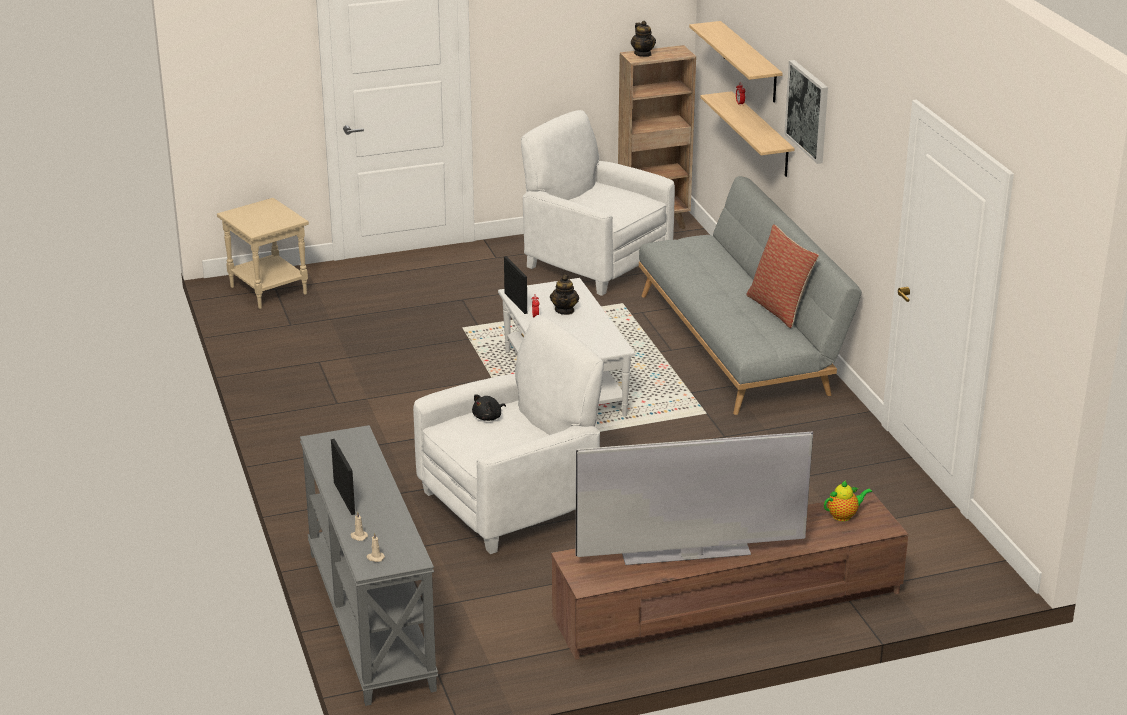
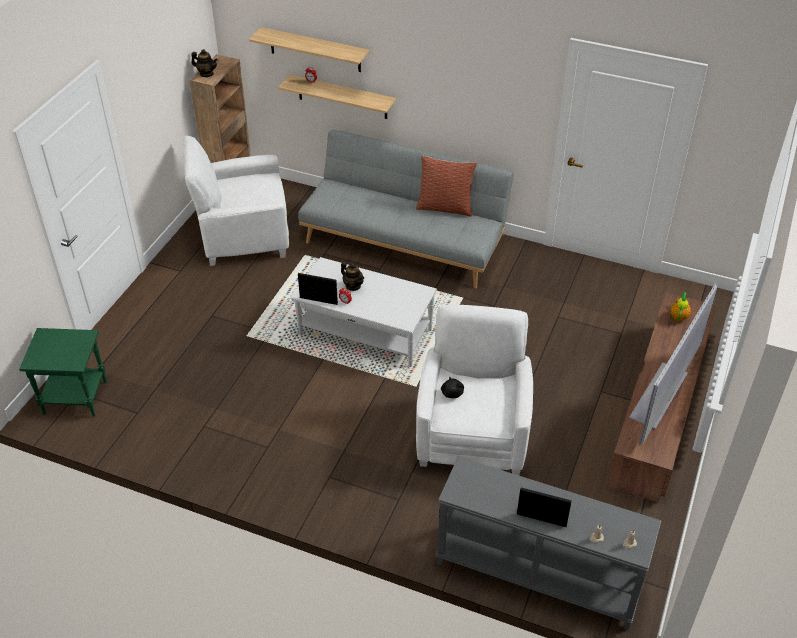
camera: 50 degrees left, 15 degrees up
(270, 290) = (76, 397): beige side table -> green side table
(808, 111) = (413, 69): picture -> none

